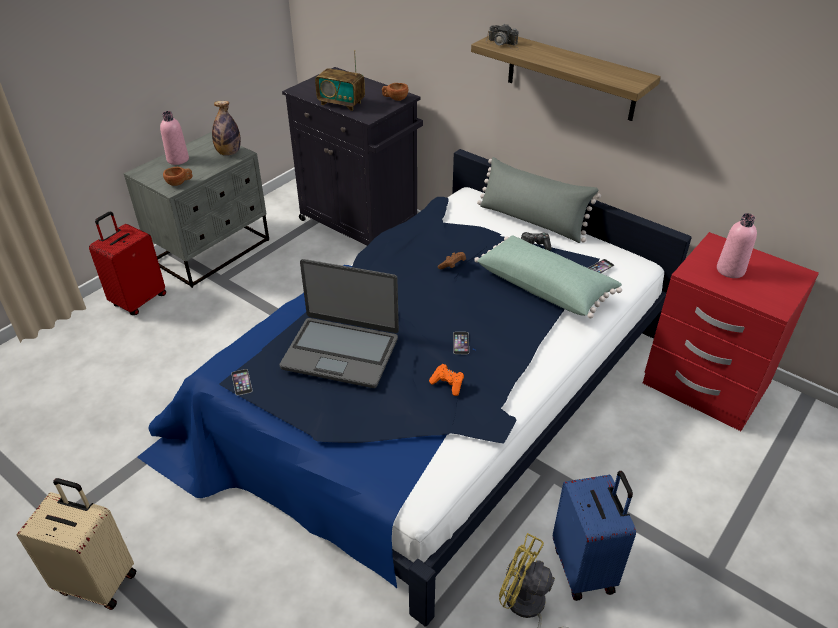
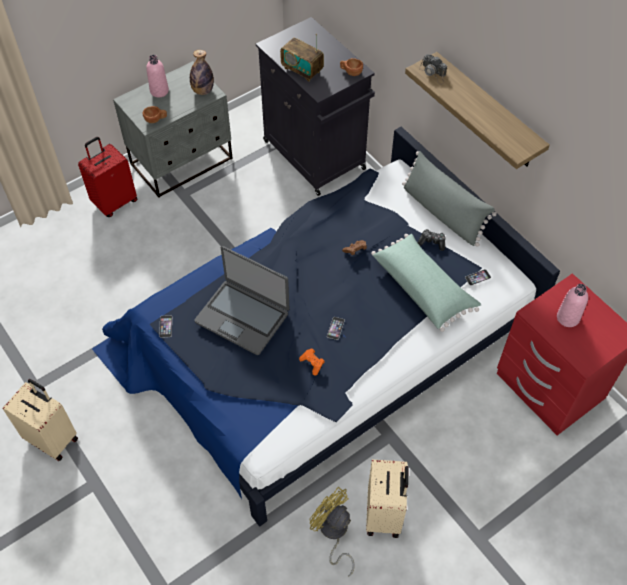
camera: 15 degrees right, 15 degrees up
(585, 568) = (385, 514): blue suitcase -> beige suitcase

